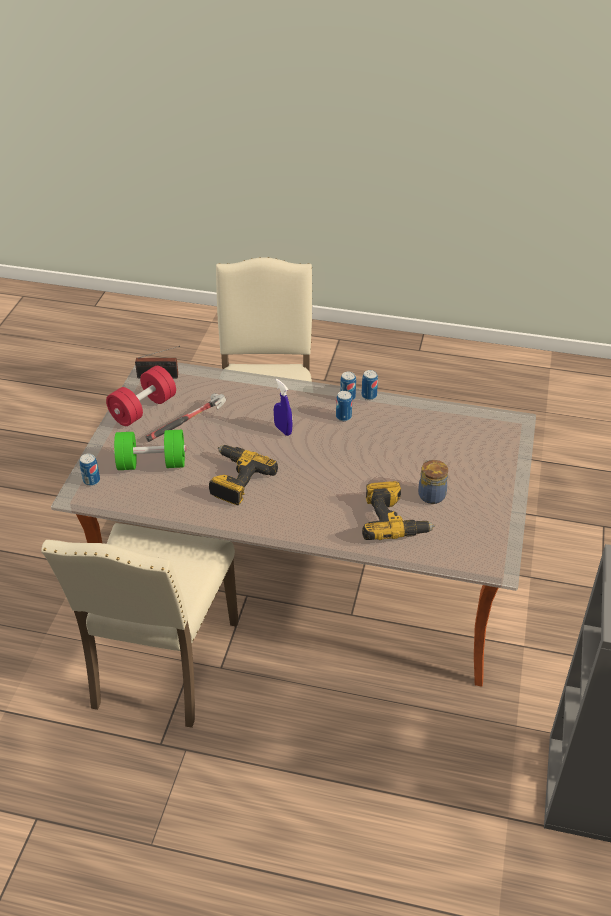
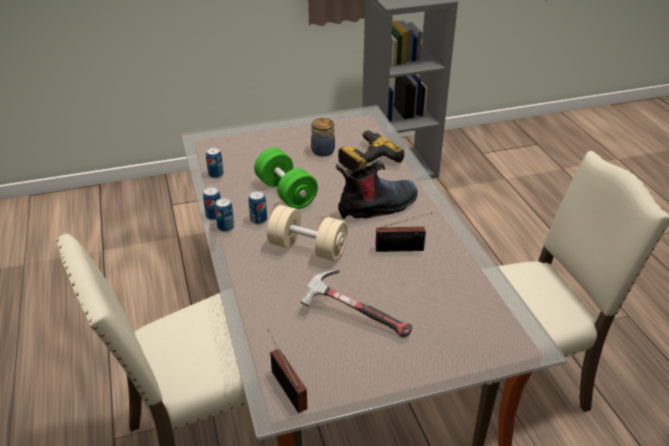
camera: 120 degrees left, 5 degrees down
(91, 480) = (504, 347): can -> can (216, 174)
(143, 409) = (361, 368): red dumbbell -> none
(151, 463) = (436, 314): green dumbbell -> green dumbbell (286, 192)
(236, 480) = (402, 249): power drill -> radio
(283, 430) = (308, 248): blue spray bottle -> beige dumbbell
(305, 492) = (377, 207): none -> boot

